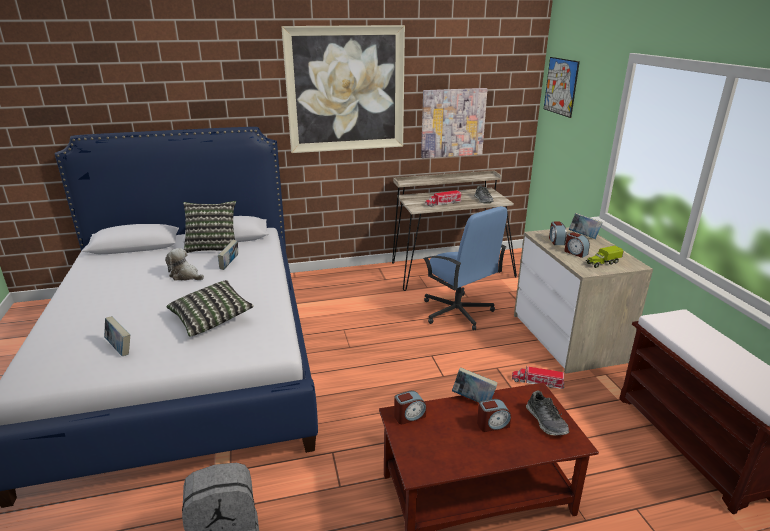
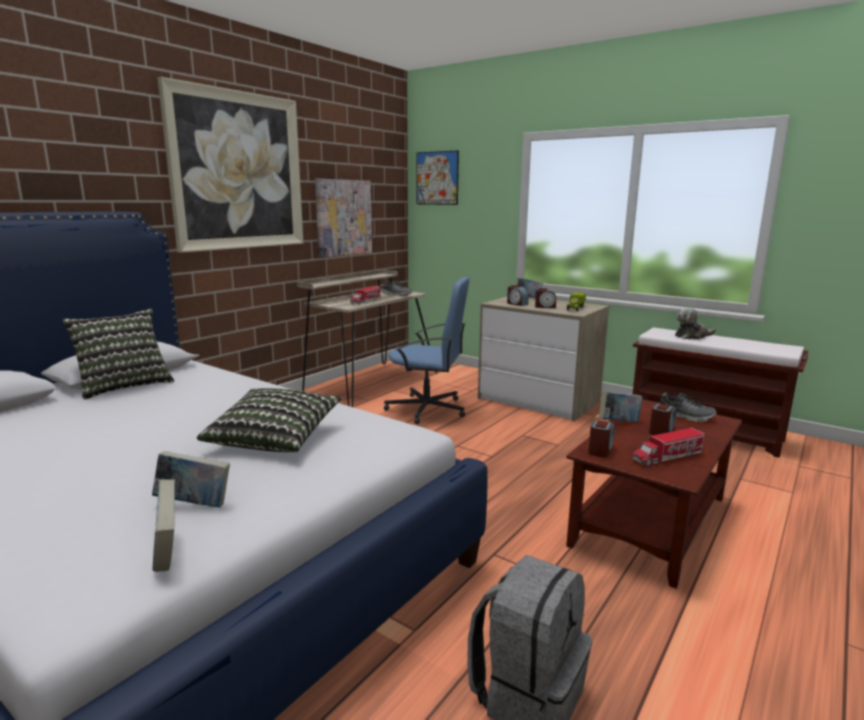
camera: 40 degrees left, 10 degrees down
(185, 276) = (139, 416): plush toy -> plush toy (692, 336)
(229, 265) = (189, 393): book -> book (168, 551)
(537, 382) = (566, 433): toy truck -> toy truck (667, 456)

